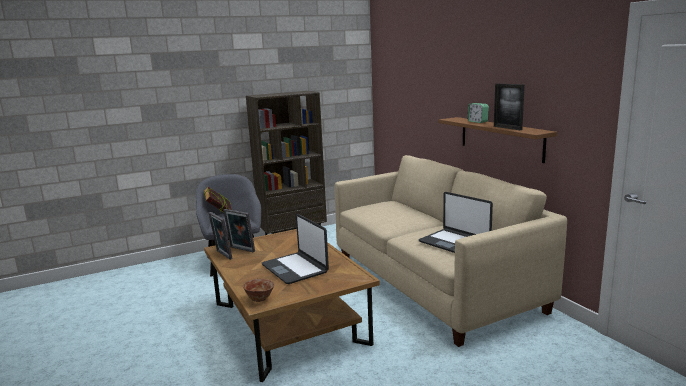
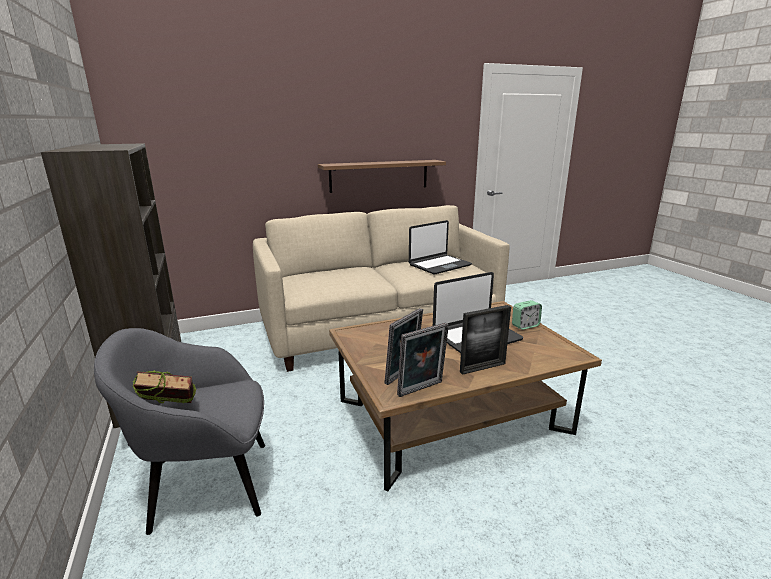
camera: 85 degrees left, 5 degrees up
(259, 298) = (562, 354): bowl -> none
(477, 122) = (362, 163): alarm clock -> alarm clock (525, 326)
(507, 128) = (408, 162): picture frame -> picture frame (482, 368)

